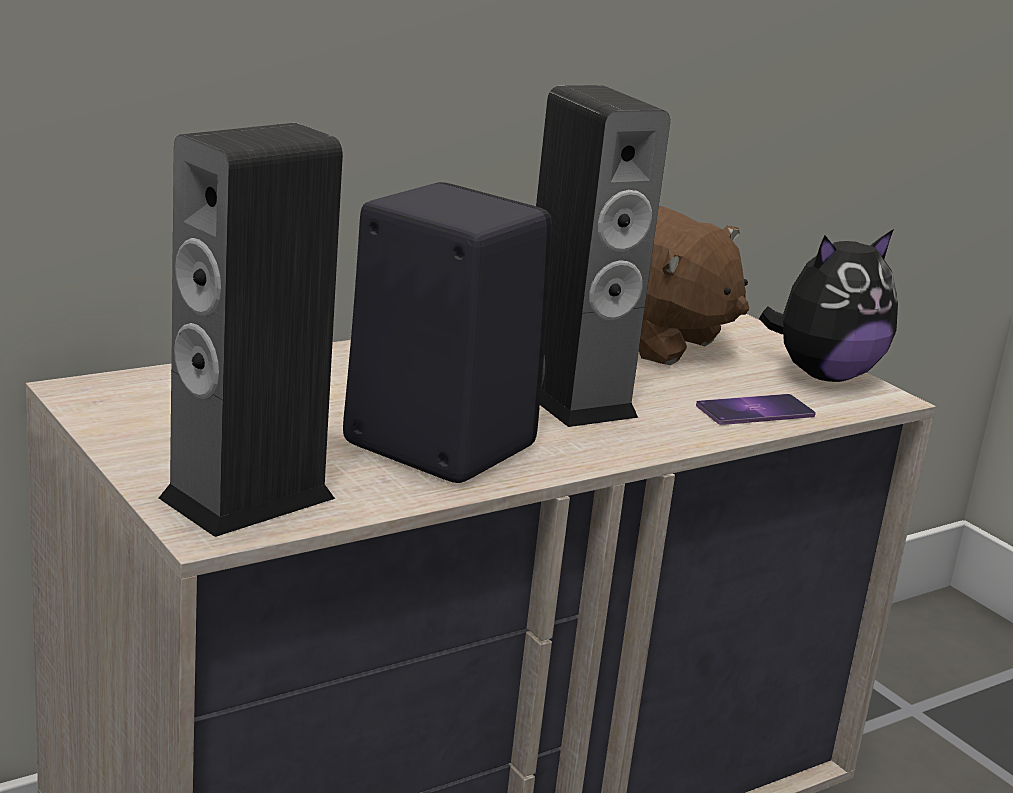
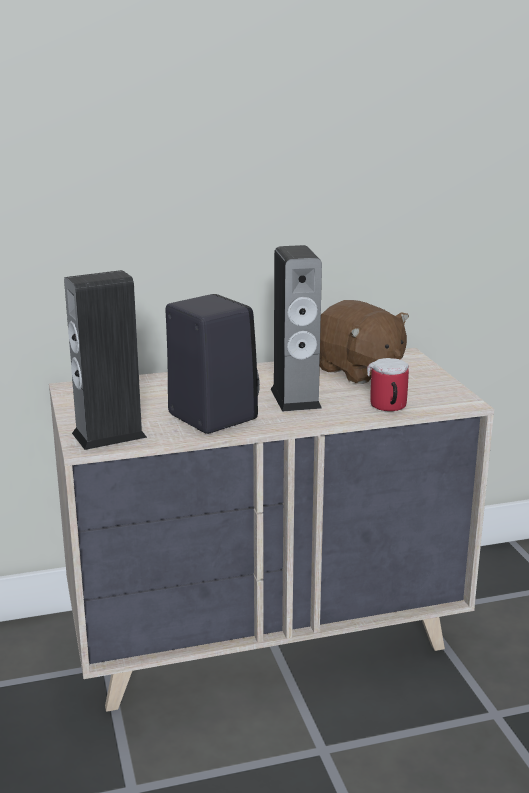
camera: 20 degrees right, 0 degrees up
(755, 410) = (387, 407): phone -> mug
(823, 375) = (443, 391): plush toy -> none

